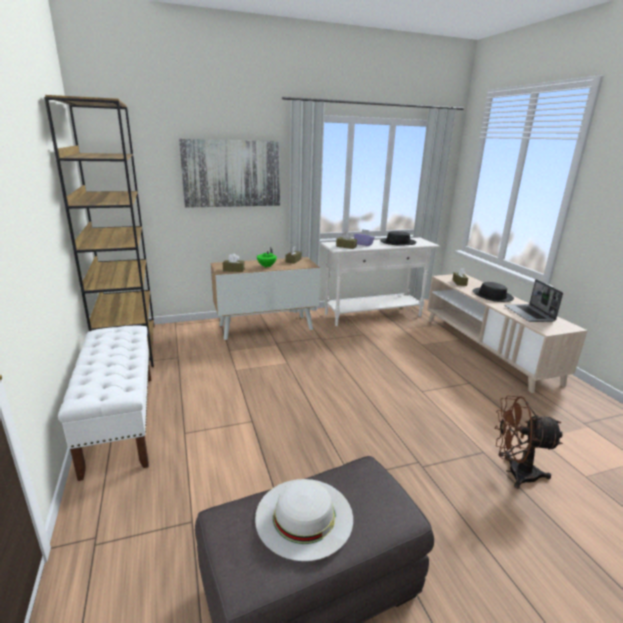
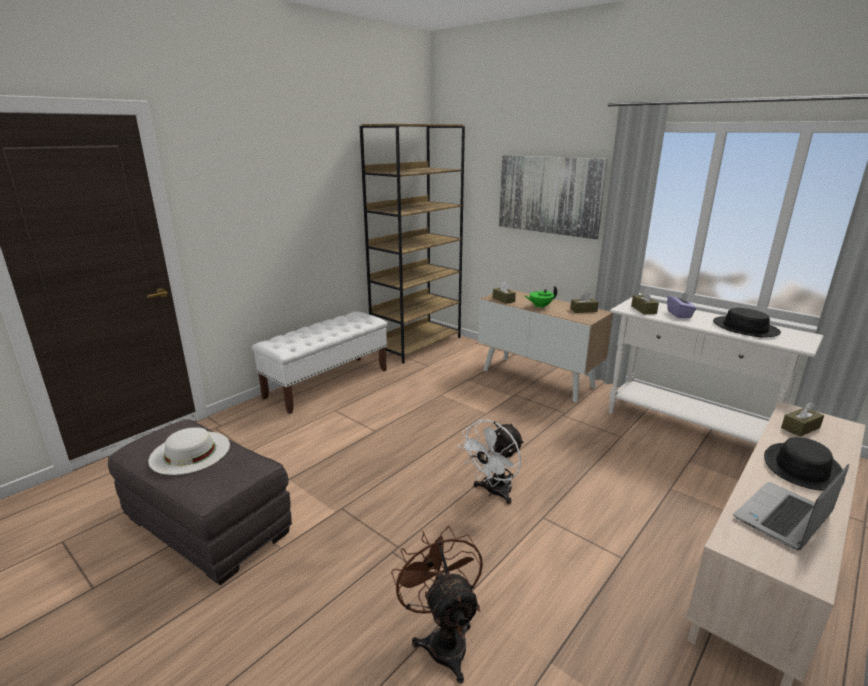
camera: 60 degrees right, 0 degrees up
(384, 398) = (493, 492): none -> white fan

